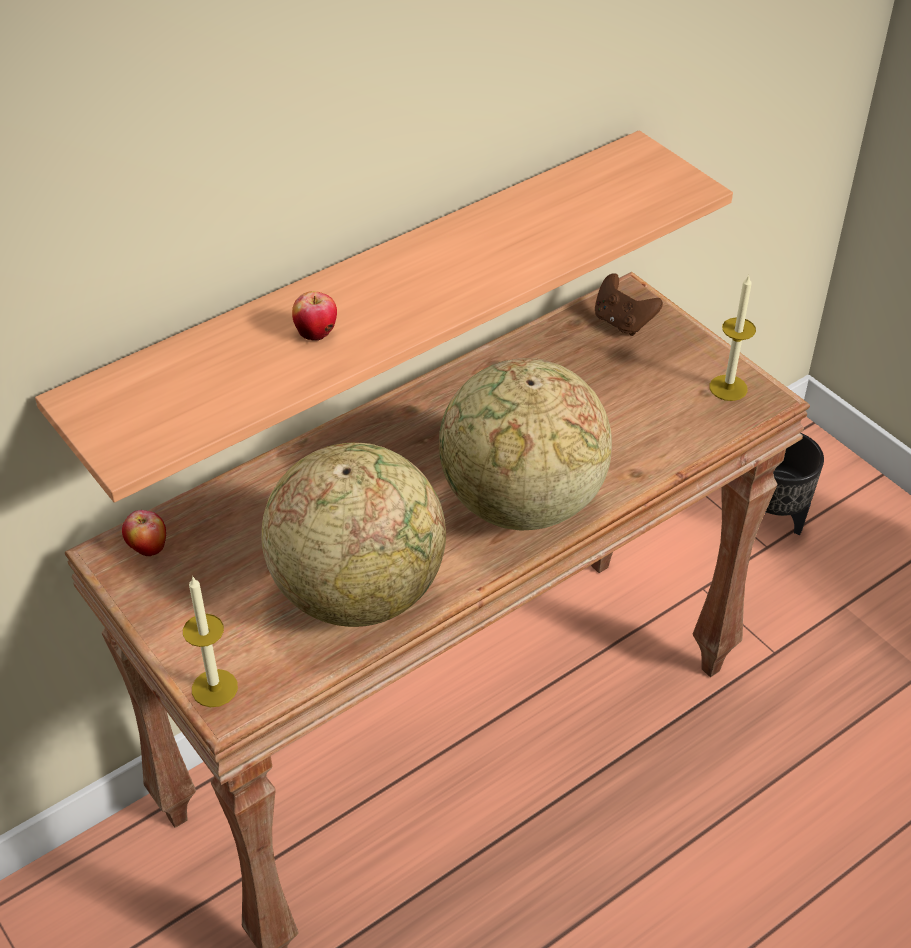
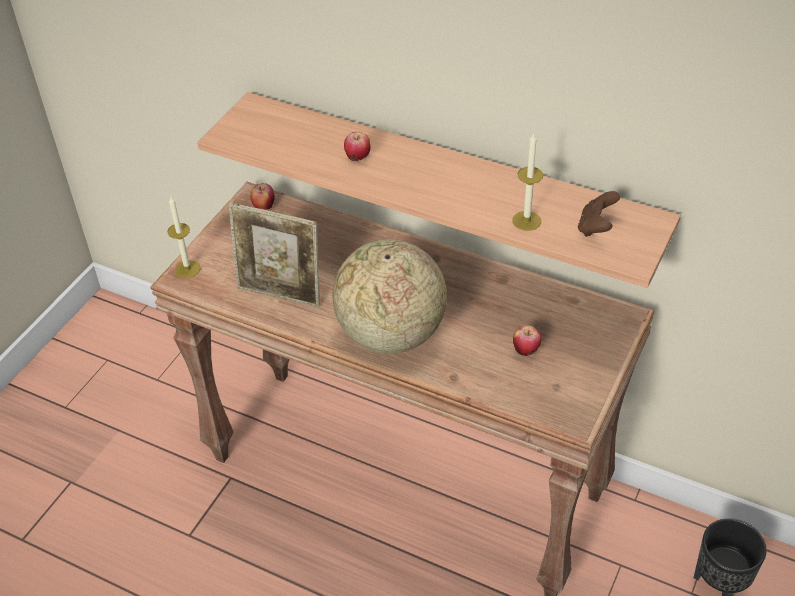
camera: 65 degrees right, 0 degrees up
(359, 592) = (281, 294): globe -> picture frame
(622, 322) = (594, 323): brown game controller -> brown game controller (596, 227)
(631, 394) = (526, 350): none -> apple
(728, 388) = (571, 397): candle -> candle (526, 221)

